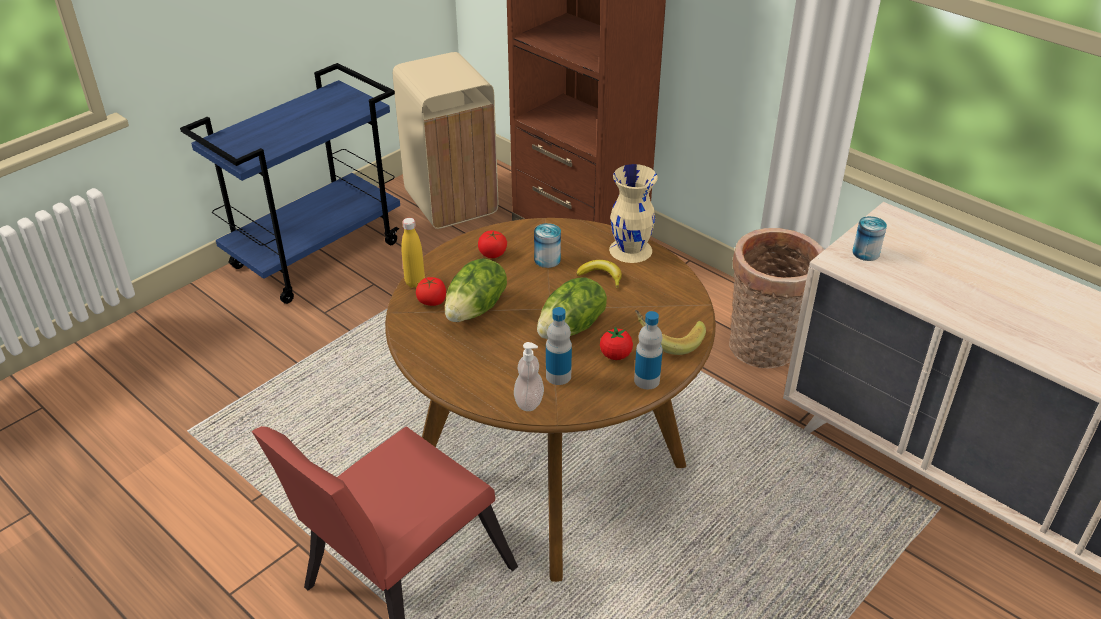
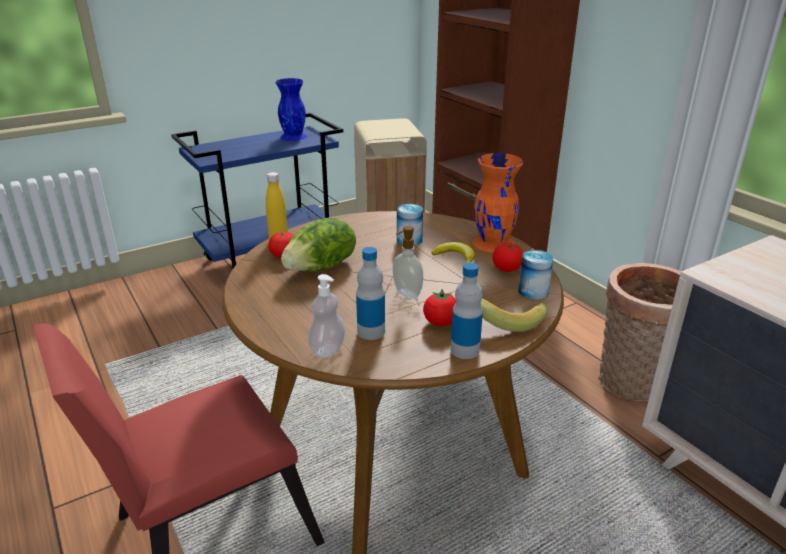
camera: 15 degrees right, 10 degrees down
(329, 103) = (293, 136): none -> blue vase
(492, 254) = (361, 230): tomato -> tomato (507, 268)
(572, 328) = (406, 294): lettuce -> soap dispenser
(631, 250) = (494, 242): beige vase -> orange vase
(865, 253) = (747, 272): can -> can (533, 292)

